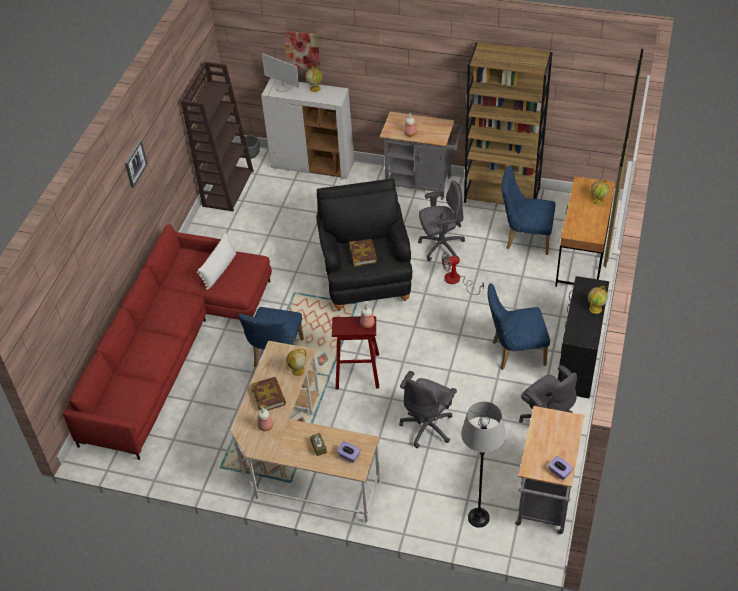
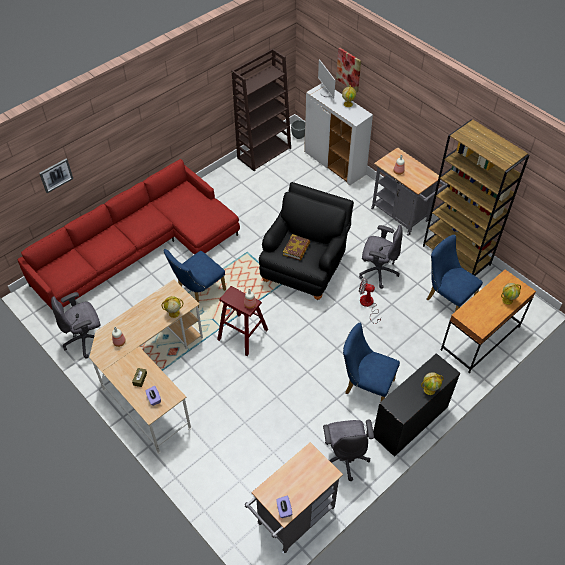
camera: 30 degrees right, 5 degrees up
(135, 163) = (159, 102): picture -> picture (56, 175)
(219, 270) = (197, 209): white pillow -> none
(269, 396) = (140, 321): book -> none
(428, 426) = (257, 406): grey office chair -> grey office chair (85, 340)
(478, 518) = (236, 499): grey floor lamp -> none

